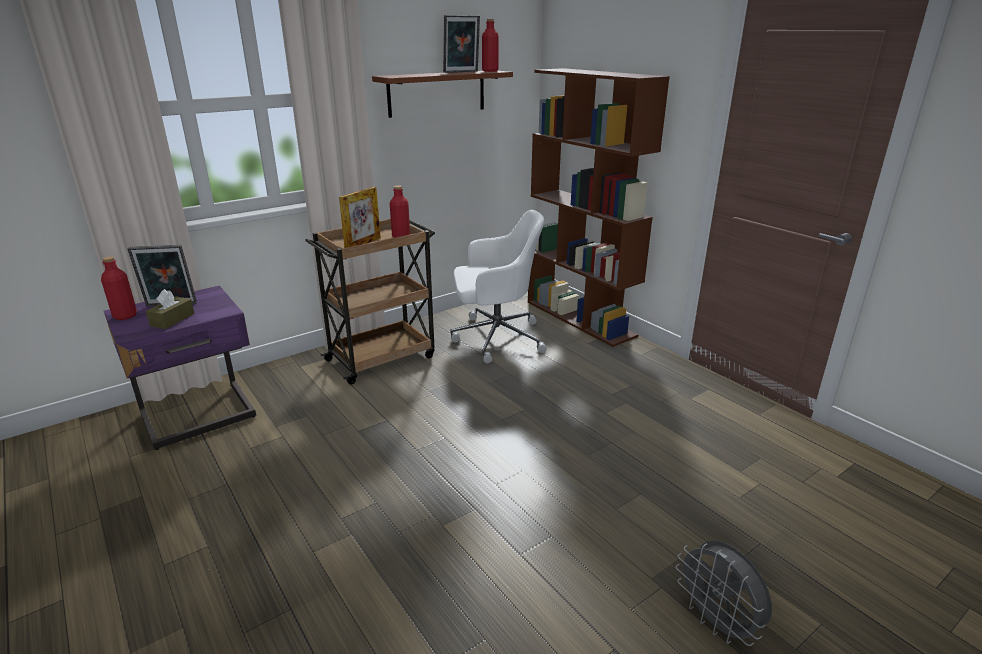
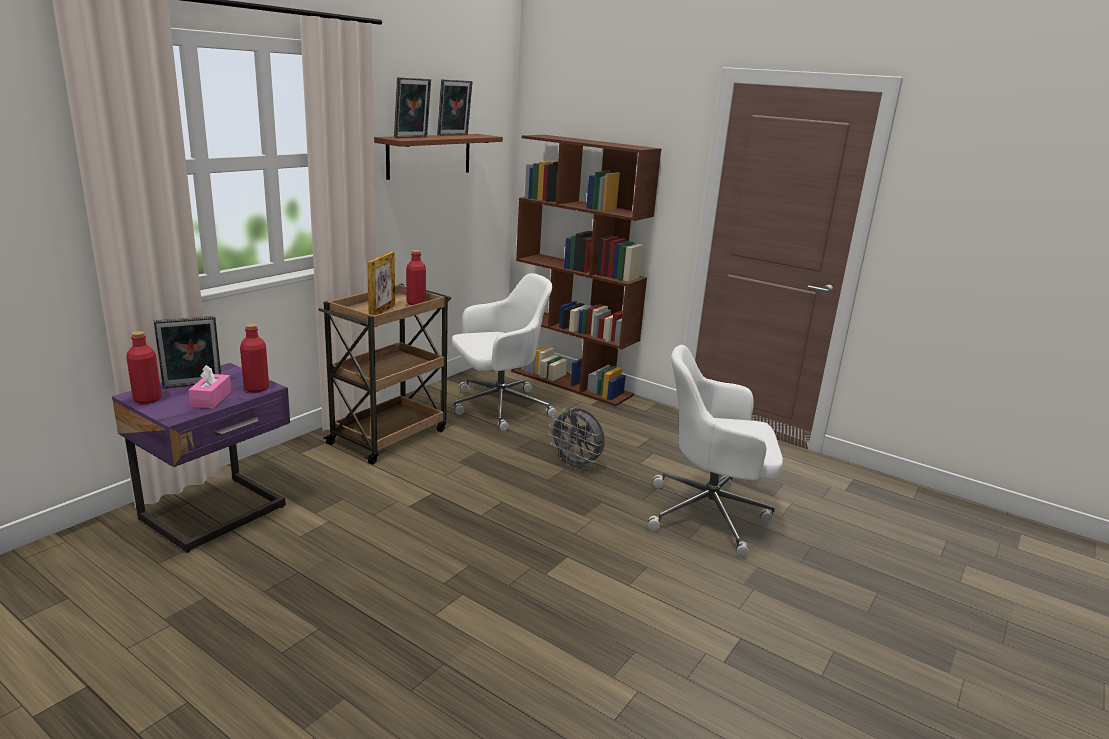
camera: 20 degrees left, 5 degrees down
(172, 319) = (211, 399): brown tissue box -> pink tissue box
(409, 75) = (412, 137): none -> picture frame
(490, 71) = (479, 135): red bottle -> red bottle (256, 388)
(654, 484) = (710, 515): none -> white office chair
(717, 623) = (806, 605): grey fan -> grey fan (576, 464)

